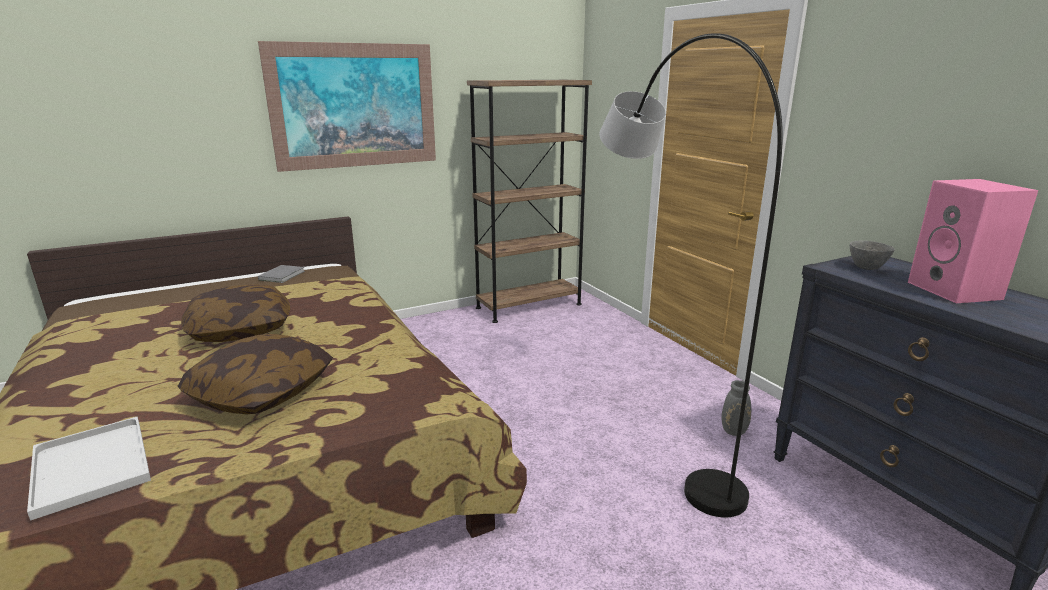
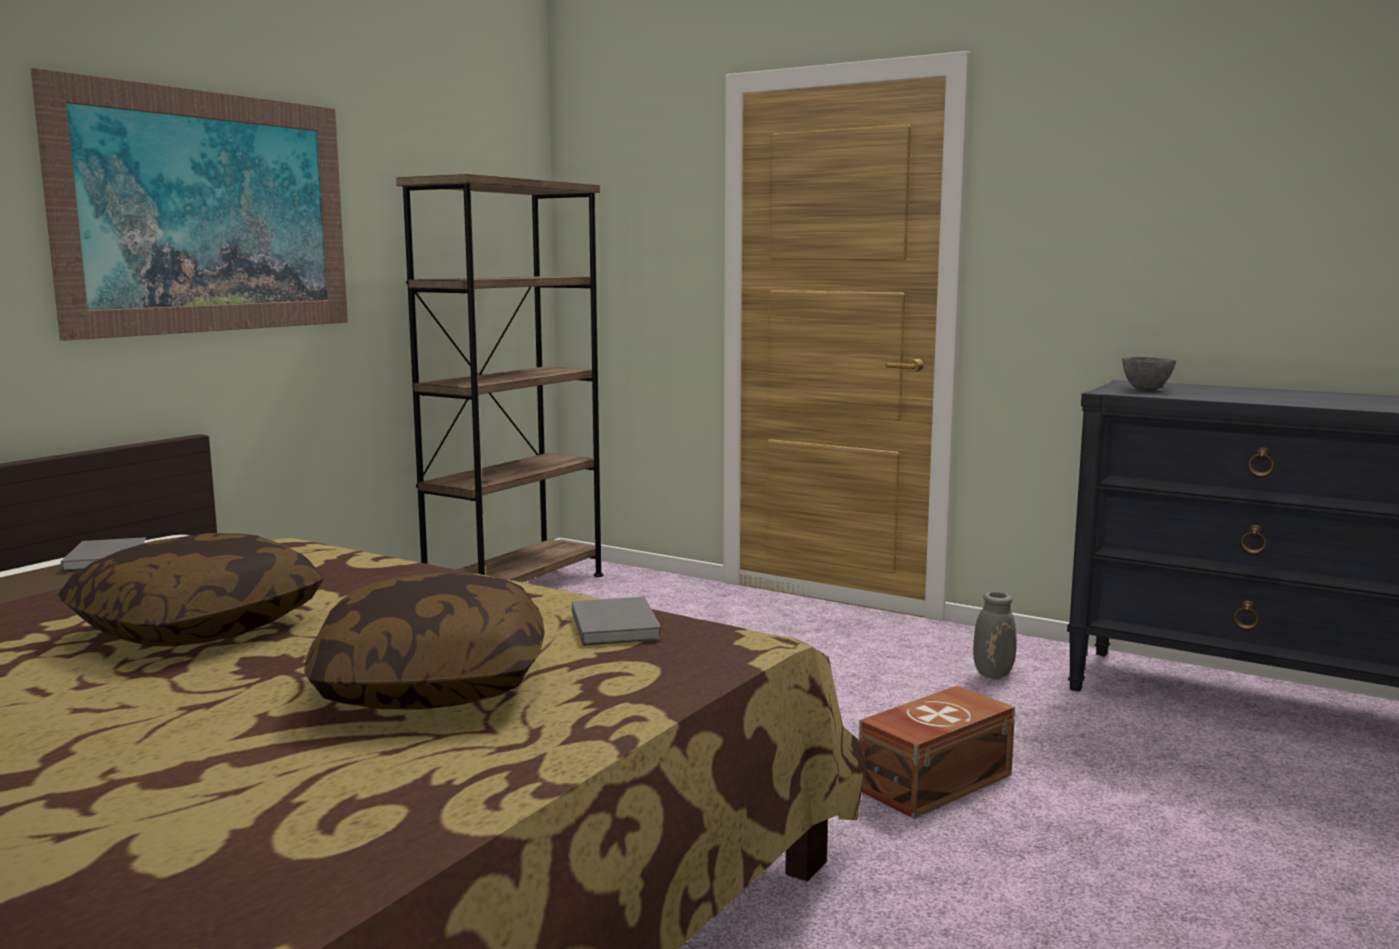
camera: 30 degrees left, 10 degrees down
(89, 465) = (277, 831): white tray -> none
(390, 375) = (616, 625): none -> grey book
(609, 497) = (932, 782): none -> brown storage box
(653, 433) = (899, 700): grey floor lamp -> none
(956, 291) = (1262, 394): pink speaker -> none

